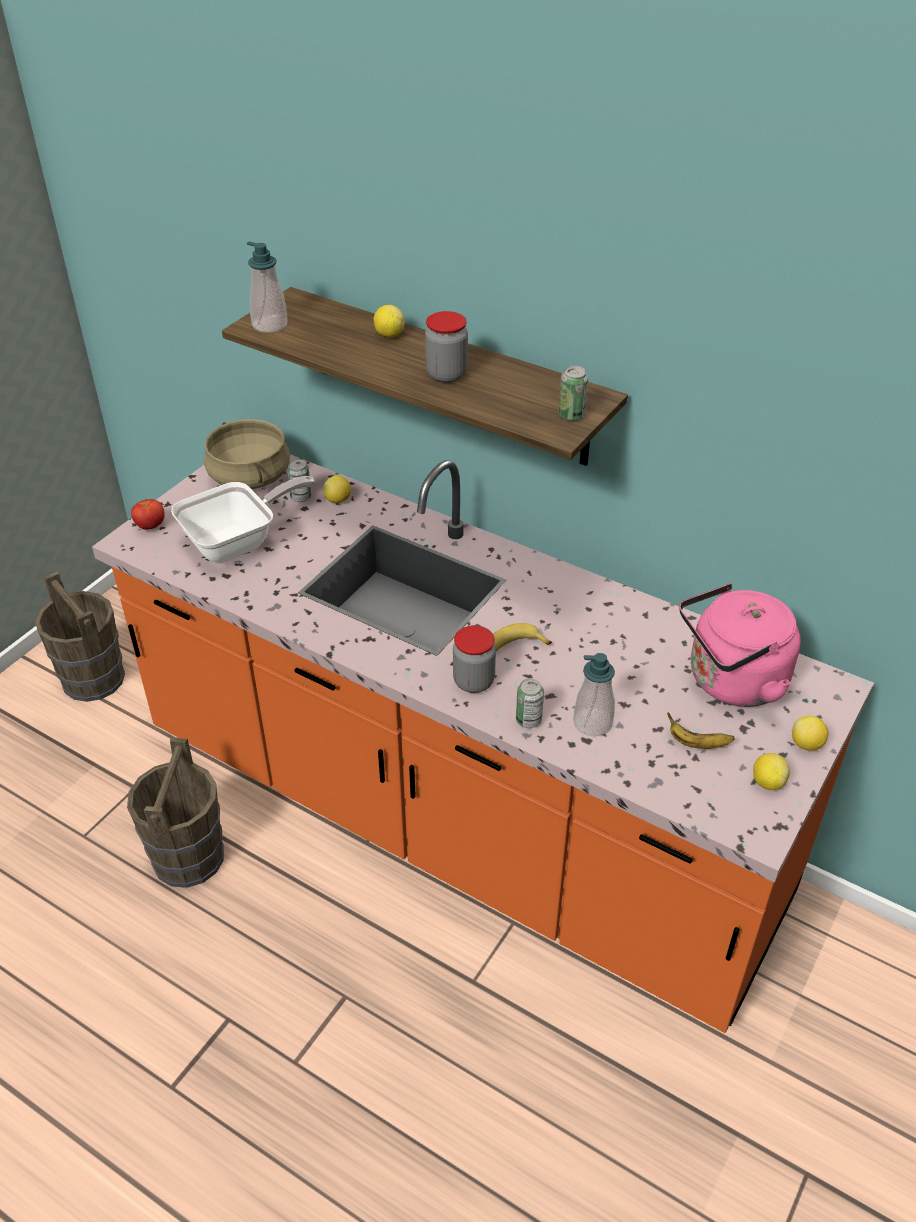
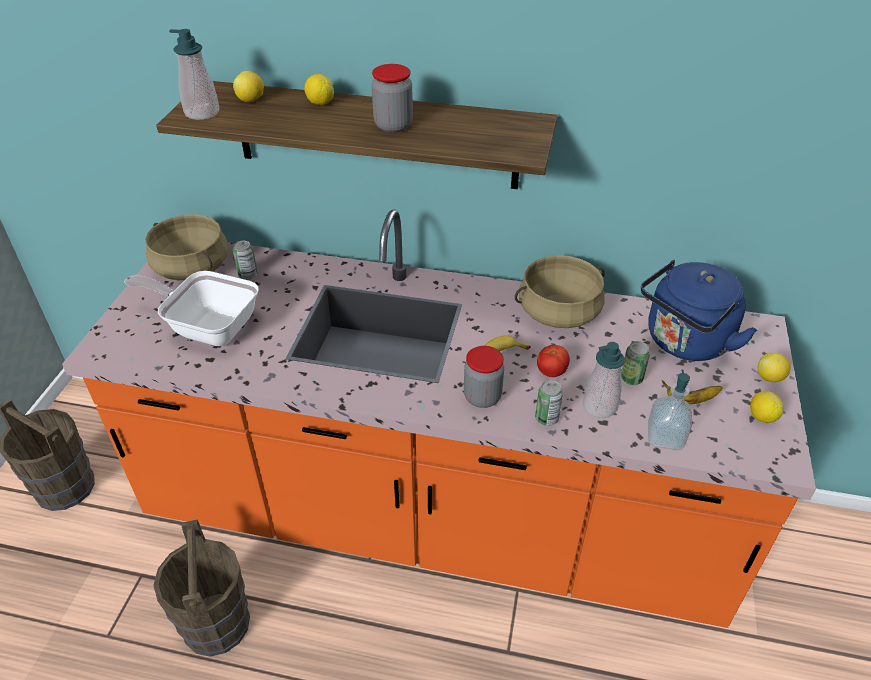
camera: 20 degrees left, 0 degrees up
(150, 526) = (115, 331): tomato -> tomato (551, 372)
(238, 542) = (208, 327): frying pan -> frying pan turned 105 degrees counterclockwise
(338, 500) = (283, 270): lemon -> lemon (251, 100)
(571, 415) = (524, 138): can -> can (631, 378)
(608, 613) = (558, 312): none -> beige cooking pot
(644, 773) = (665, 437): none -> soap dispenser
(731, 682) = (684, 343): pink kettle -> blue kettle

